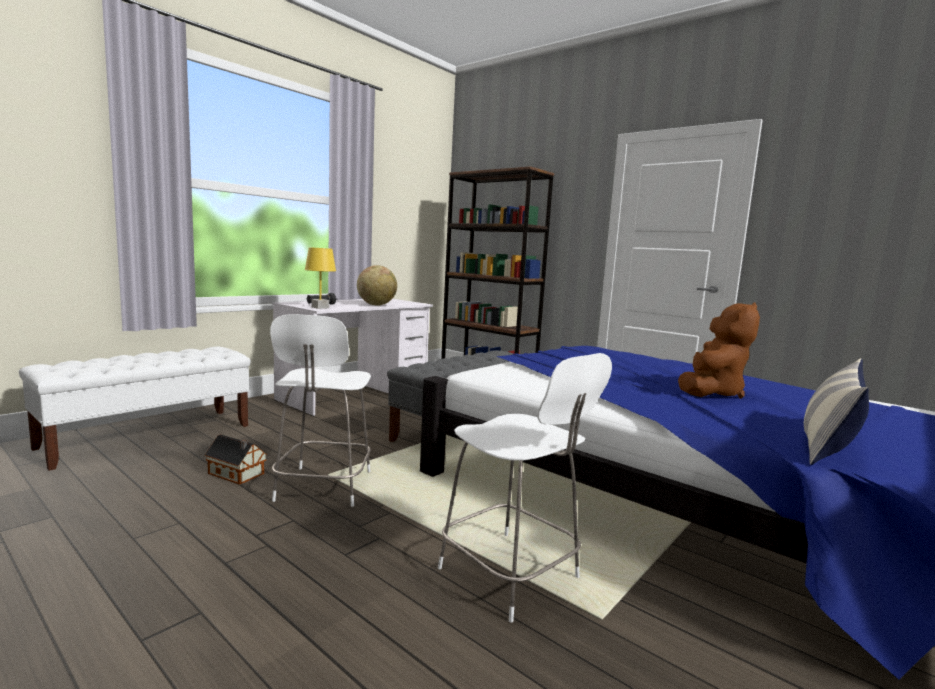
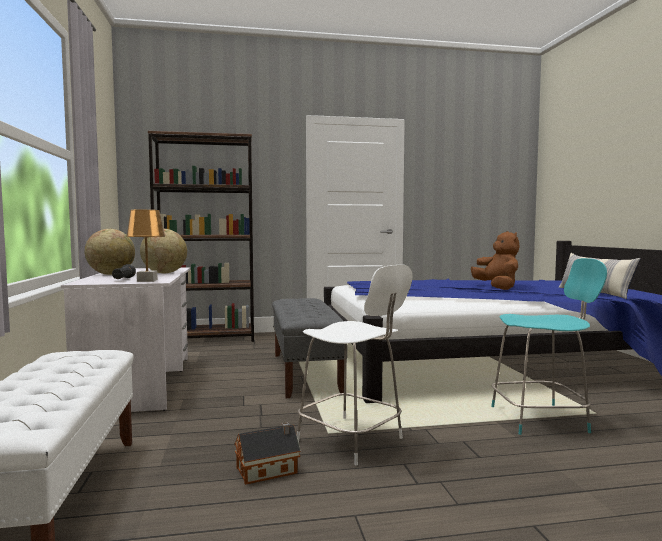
camera: 50 degrees left, 5 degrees down
(320, 307) = (147, 280): yellow table lamp -> brown table lamp
(346, 301) = (111, 274): none -> globe
(512, 576) = (541, 419): white stool -> turquoise stool

